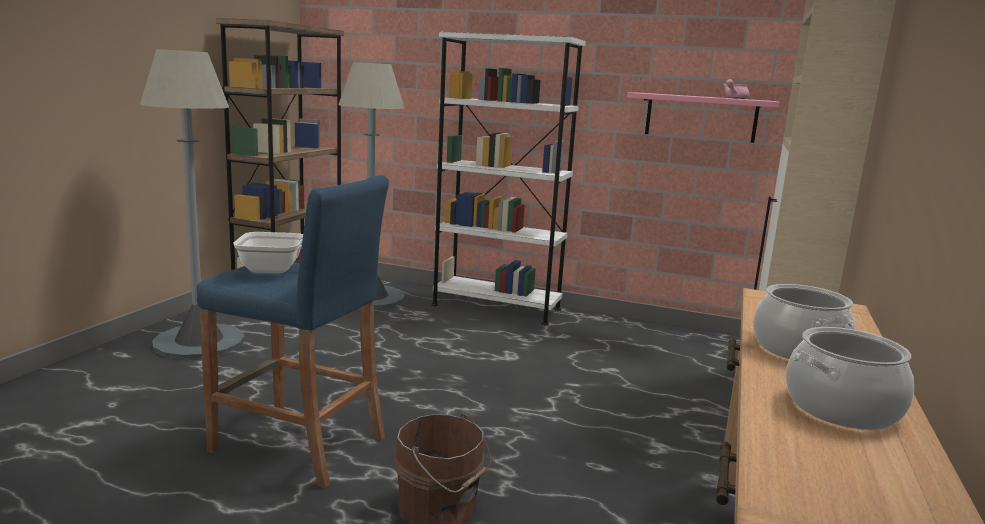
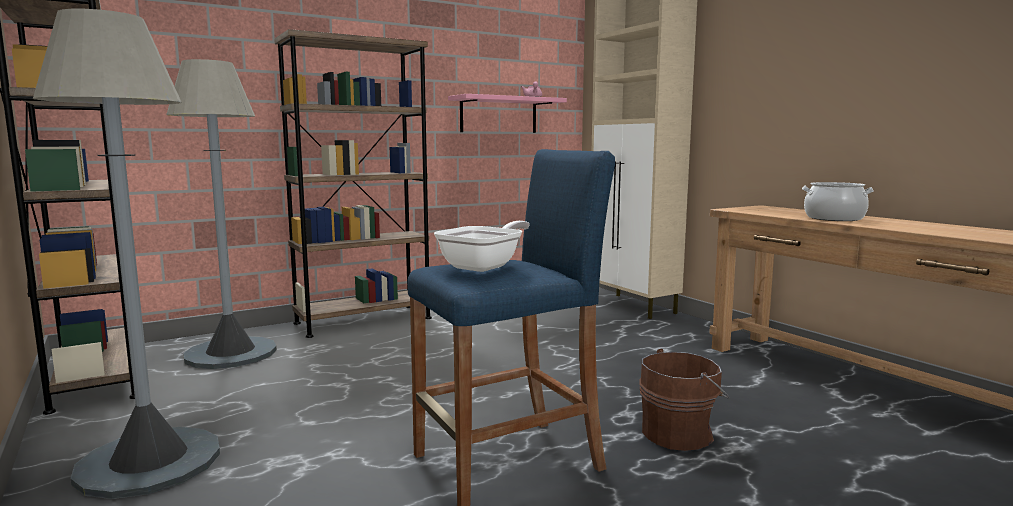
camera: 50 degrees left, 5 degrees down
(496, 307) = (363, 320): white bookcase -> brown bookcase
(841, 408) = (927, 226): cooking pot -> none

